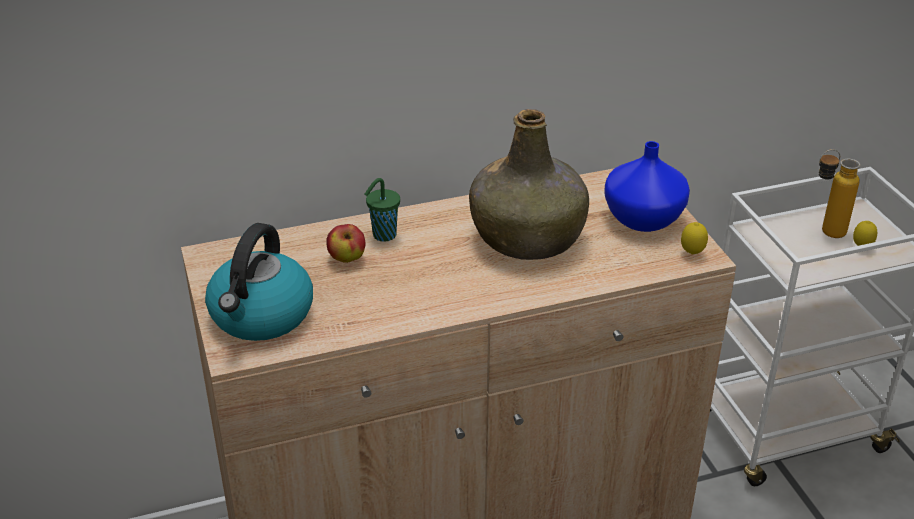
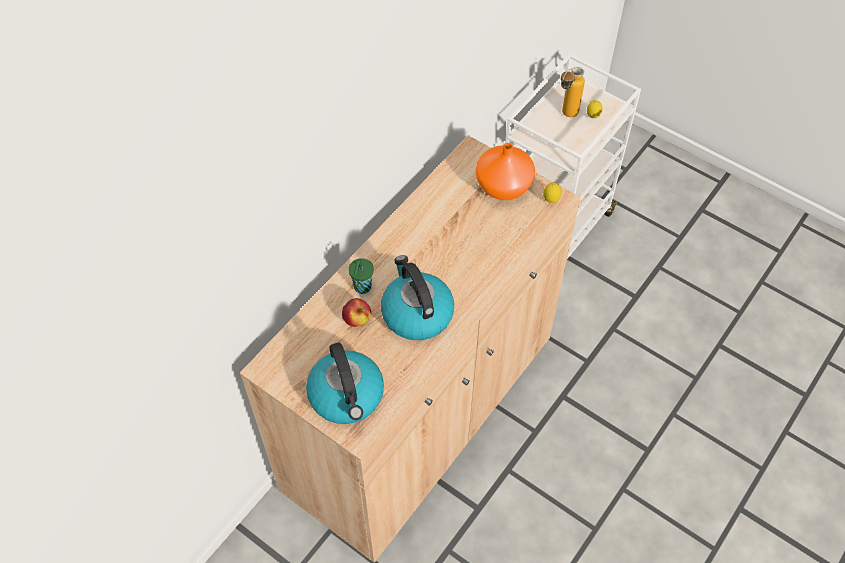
camera: 35 degrees left, 20 degrees up
(418, 282) = (416, 313): none -> kettle
(528, 236) = (449, 239): green bottle -> none
(643, 218) = (502, 185): blue vase -> orange vase

